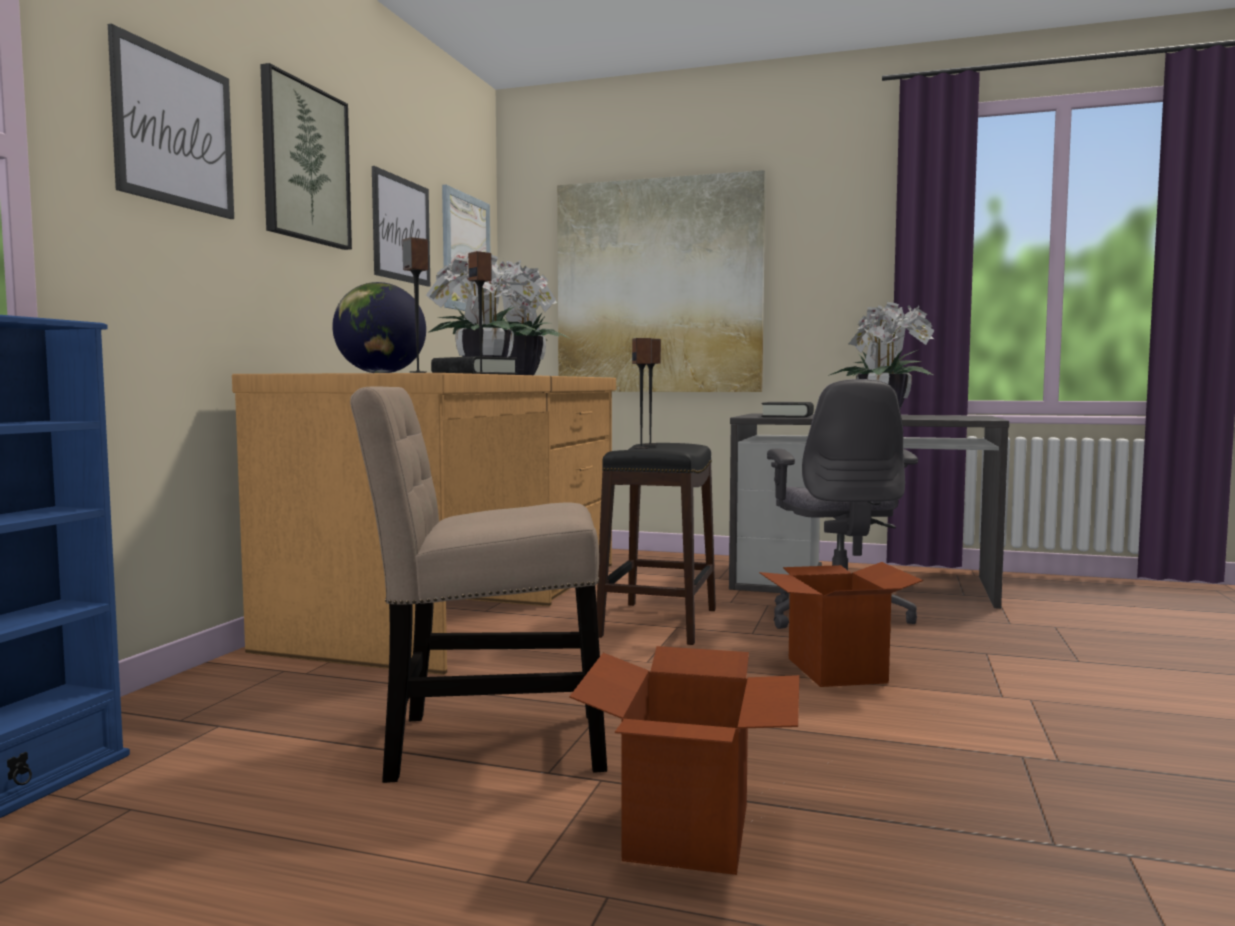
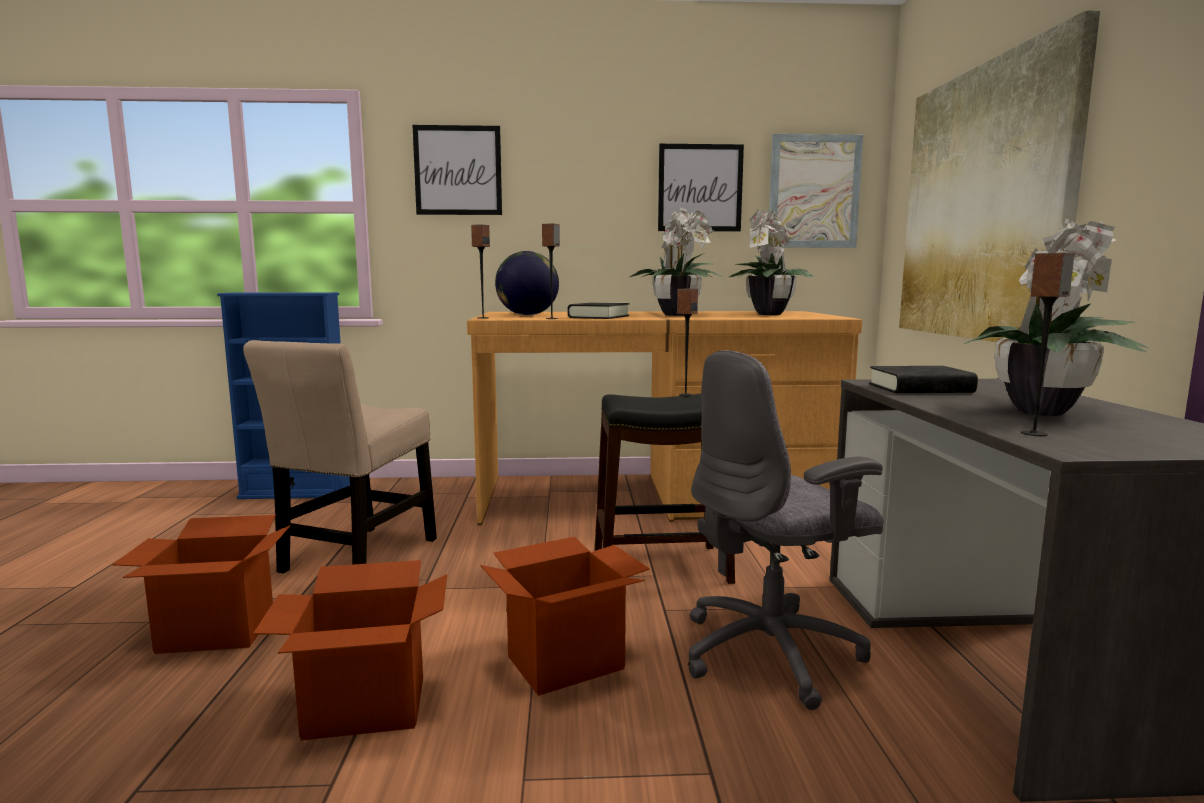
camera: 70 degrees right, 5 degrees up
(305, 163) = (576, 162): picture -> none
(485, 744) = (356, 558): beige chair -> beige chair turned 135 degrees counterclockwise
(641, 448) = (652, 396): speaker -> speaker (1034, 434)
(902, 743) = (364, 708): none -> cardboard box

